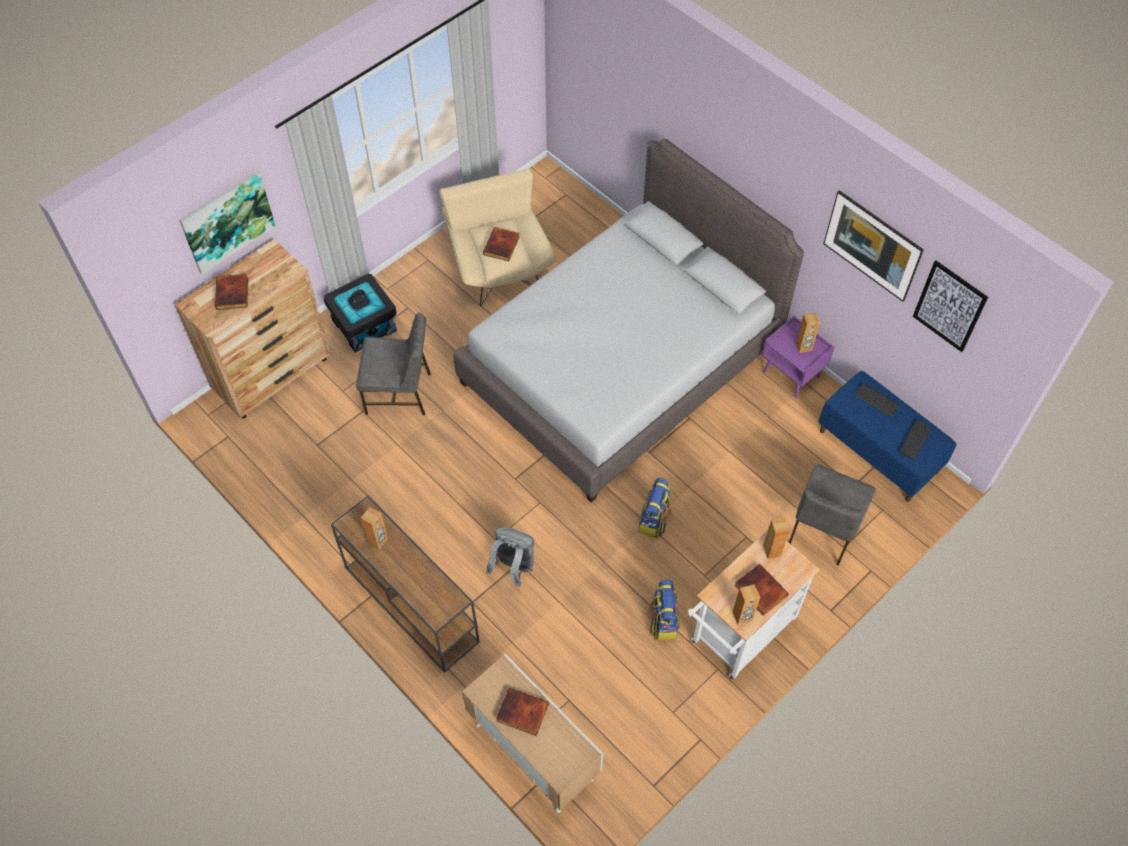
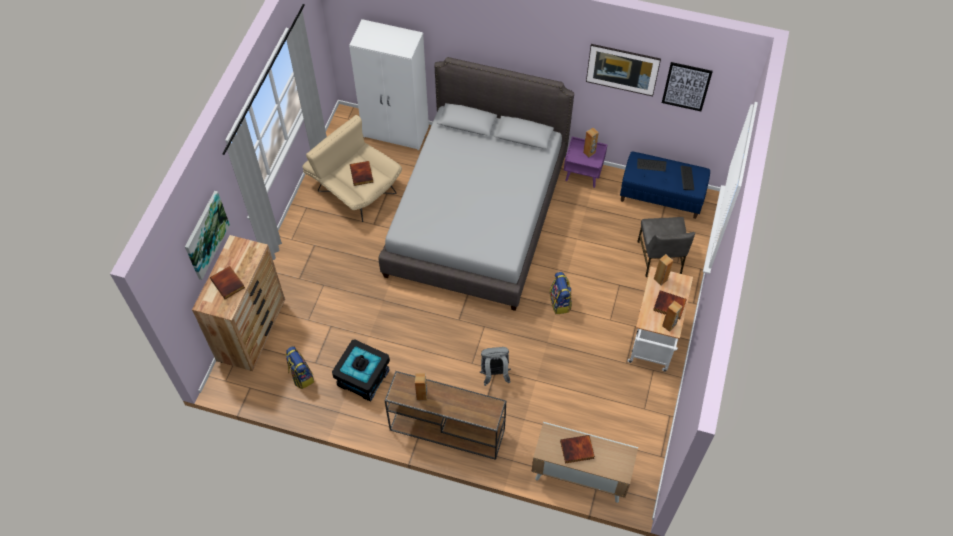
camera: 30 degrees left, 0 degrees up
(364, 325) = (292, 270): black storage box -> black storage box (363, 378)
(400, 393) = (347, 302): grey chair -> none
(591, 219) = (396, 132): none -> white wardrobe
(662, 621) = (604, 359): backpack -> backpack (301, 376)

